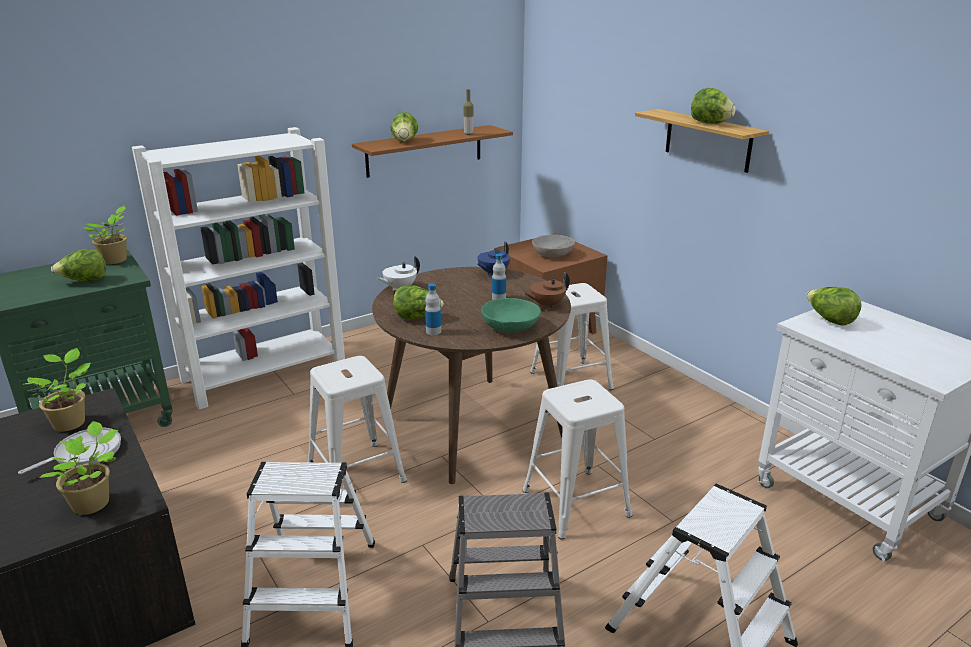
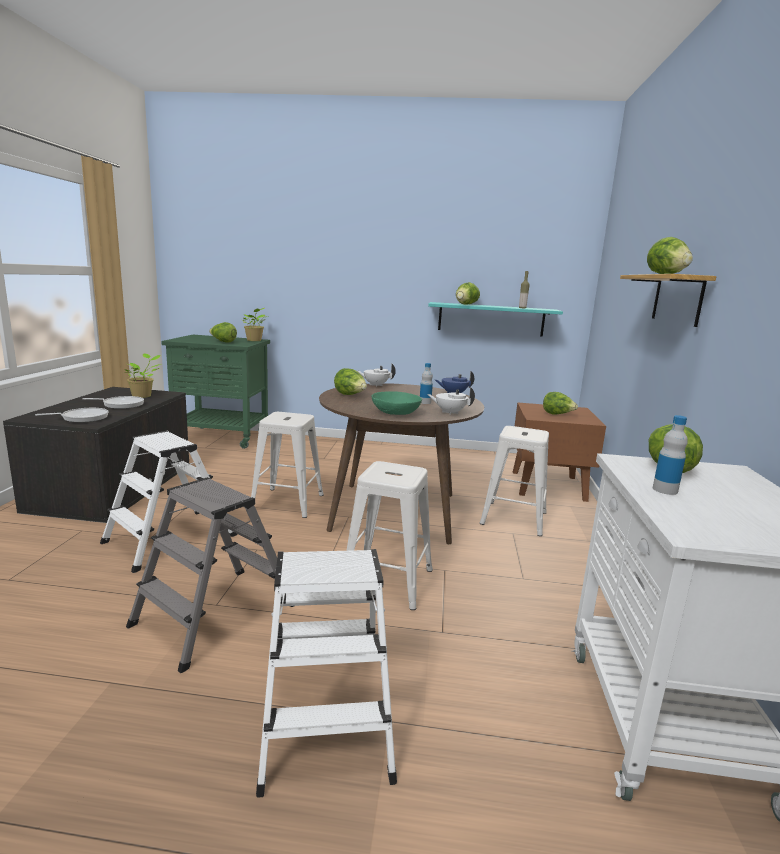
camera: 40 degrees right, 10 degrees down
(94, 503) = (82, 418): potted plant -> frying pan
(264, 372) = (326, 445): white bookcase -> none
(424, 150) = (491, 319): brown shelf -> turquoise shelf
(433, 331) = (343, 401): bottle -> bottle (665, 490)
(546, 305) = (450, 412): brown teapot -> white teapot
(553, 254) = (557, 414): grey bowl -> lettuce

